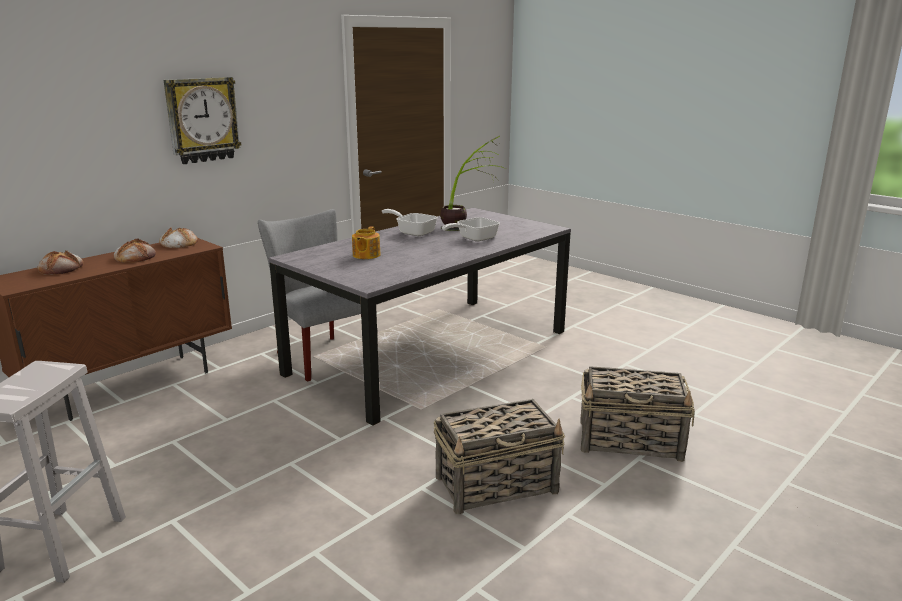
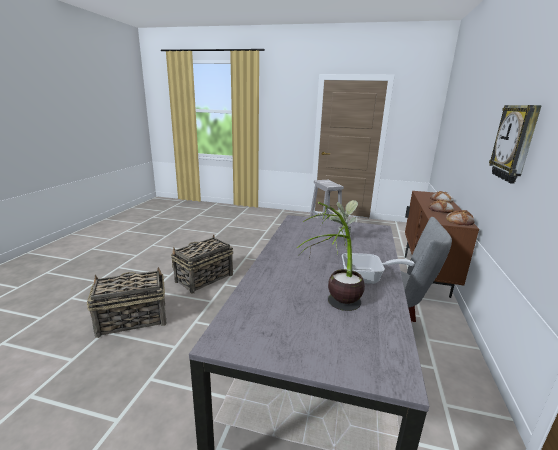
camera: 150 degrees right, 0 degrees up
(366, 255) = (341, 238): teapot -> potted plant
(473, 239) = (294, 281): frying pan -> none

